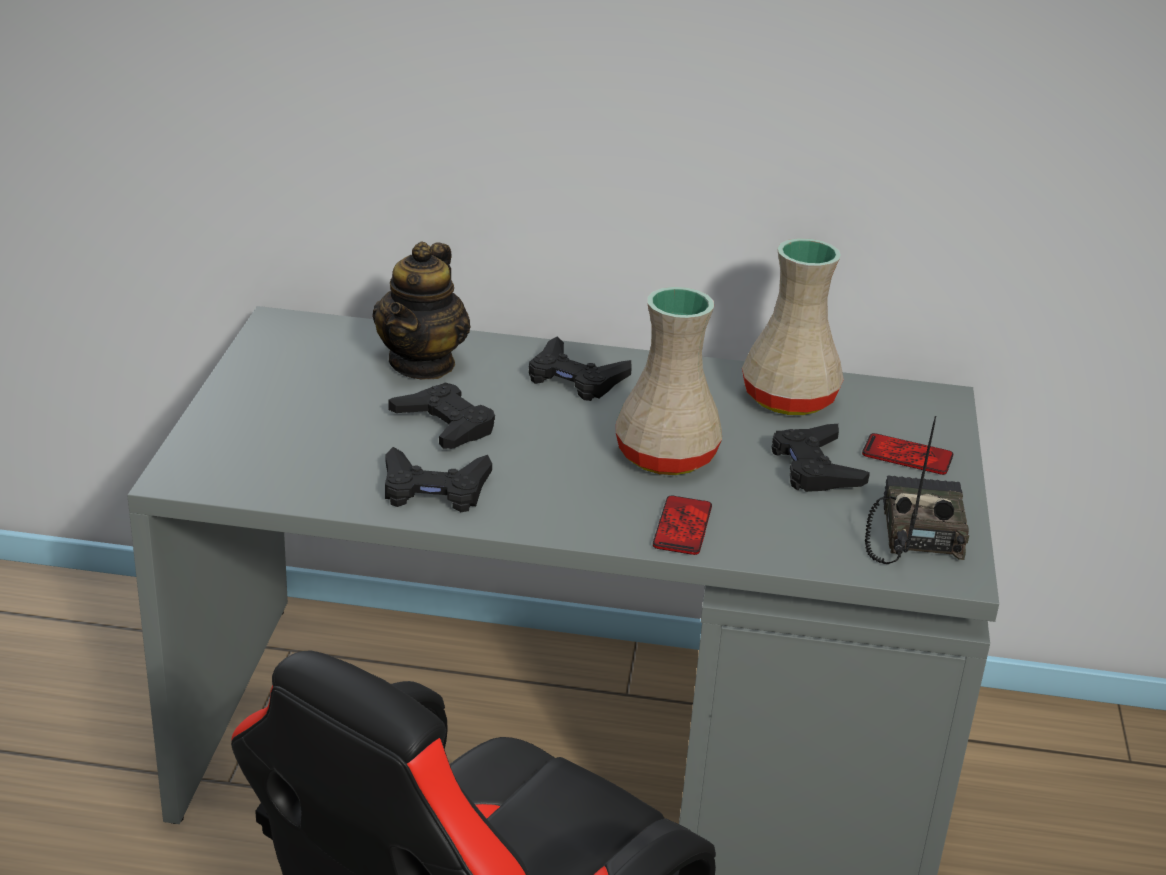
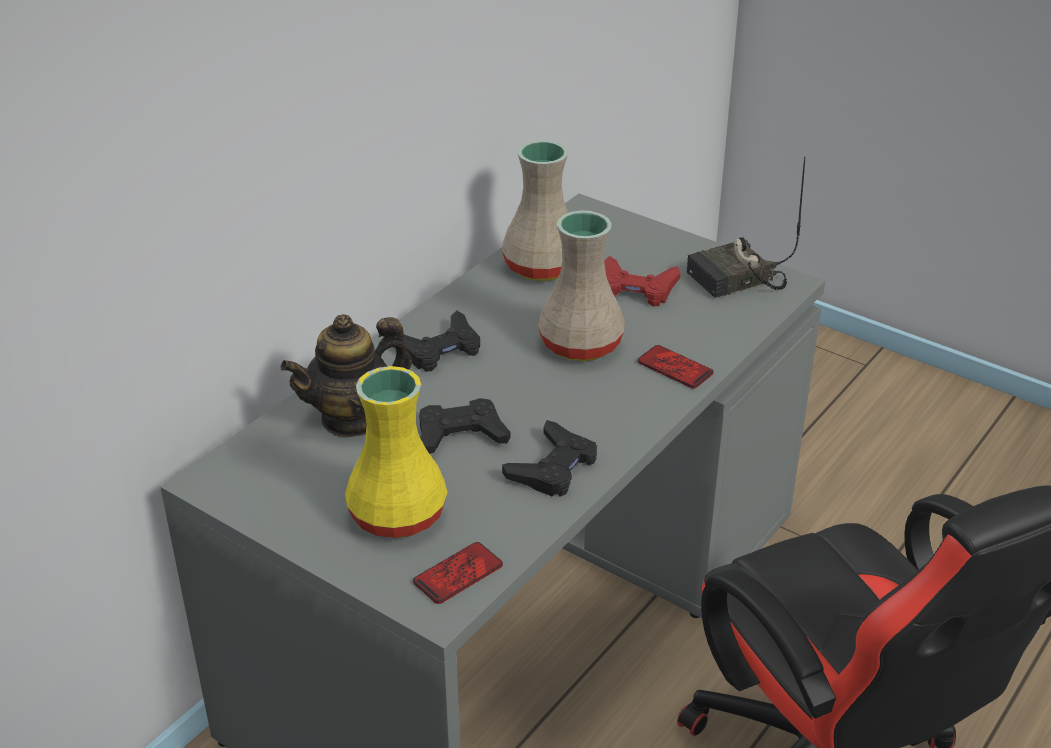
camera: 60 degrees left, 5 degrees up
(296, 422) = (395, 515): none -> yellow vase
(422, 363) = (352, 418): teapot -> teapot turned 105 degrees clockwise
(815, 467) = (636, 288): black game controller -> red game controller
(907, 456) = (646, 249): phone -> phone (458, 574)
(913, 533) = (736, 281): radio -> radio turned 60 degrees counterclockwise

